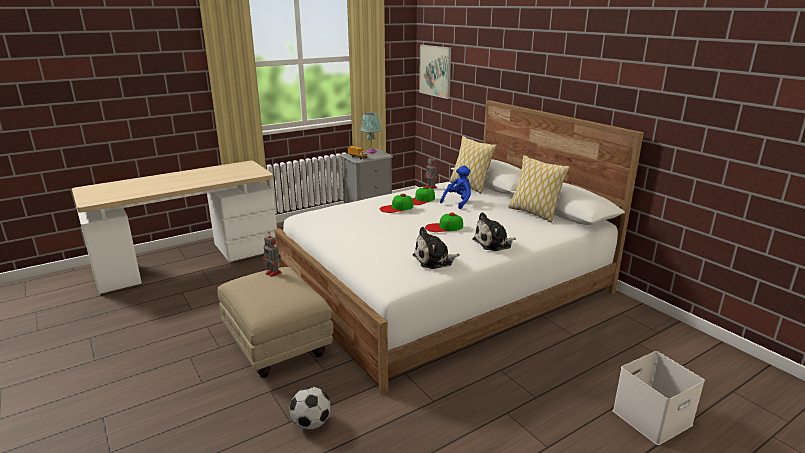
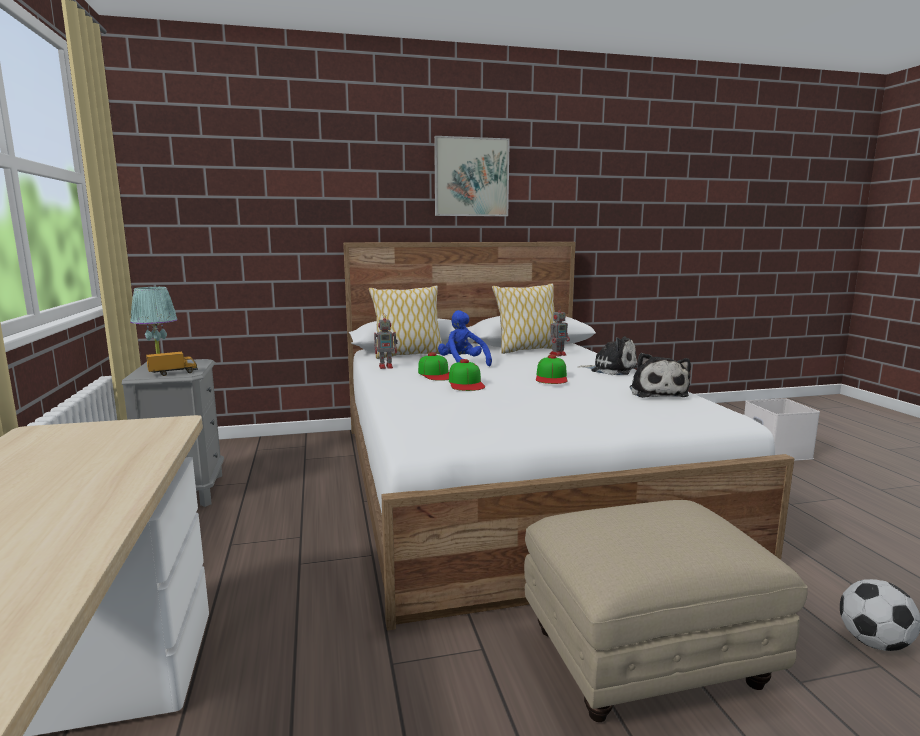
camera: 70 degrees left, 10 degrees down
(274, 273) = (601, 521): toy robot -> toy robot (558, 354)
(435, 71) = (191, 214): picture -> picture (471, 177)
(494, 243) = (611, 370): plush toy -> plush toy turned 60 degrees counterclockwise

